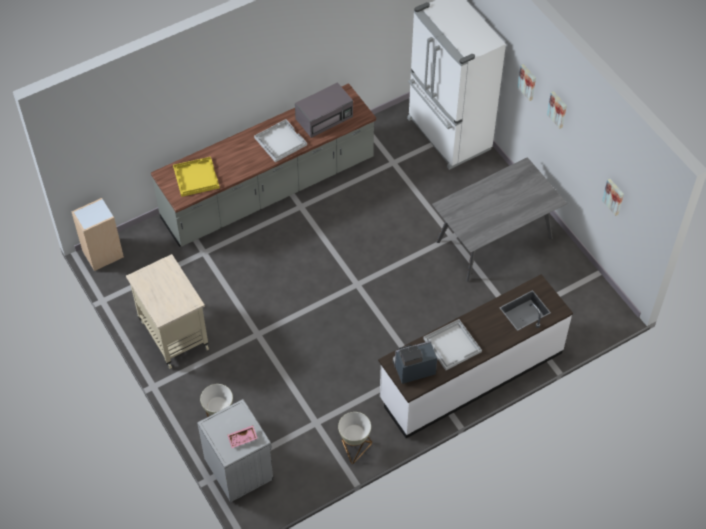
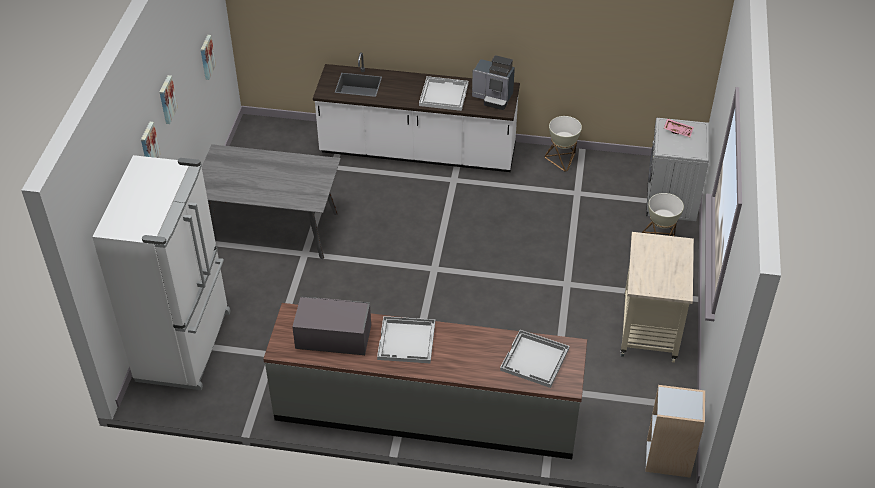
camera: 140 degrees left, 10 degrees down
(195, 177) = (535, 360): yellow tray -> white tray

